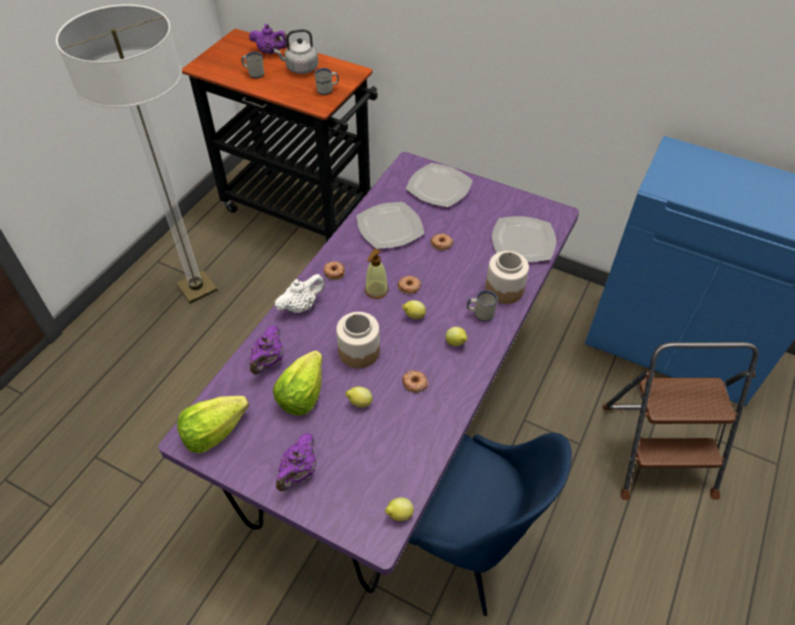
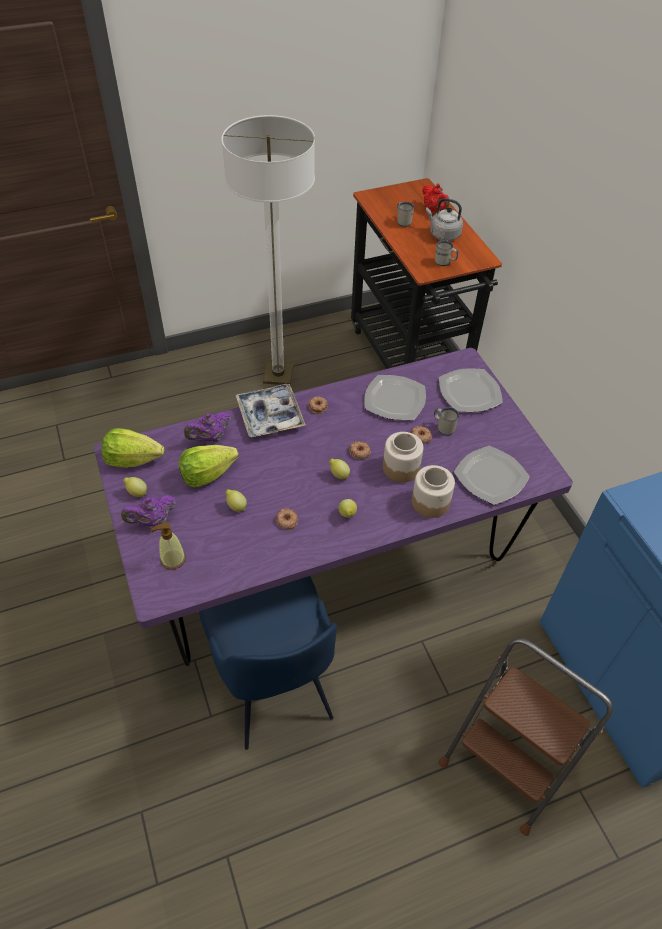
camera: 40 degrees right, 0 degrees up
(271, 52) = (434, 210): purple teapot -> red teapot
(301, 306) = (270, 415): white teapot -> tray
(359, 351) = (274, 472): jar -> jar (401, 468)
(376, 290) = (332, 439): soap dispenser -> soap dispenser (172, 559)
(399, 515) = (181, 595): lemon -> lemon (136, 492)
(480, 314) = (390, 507): white mug -> white mug (443, 427)

